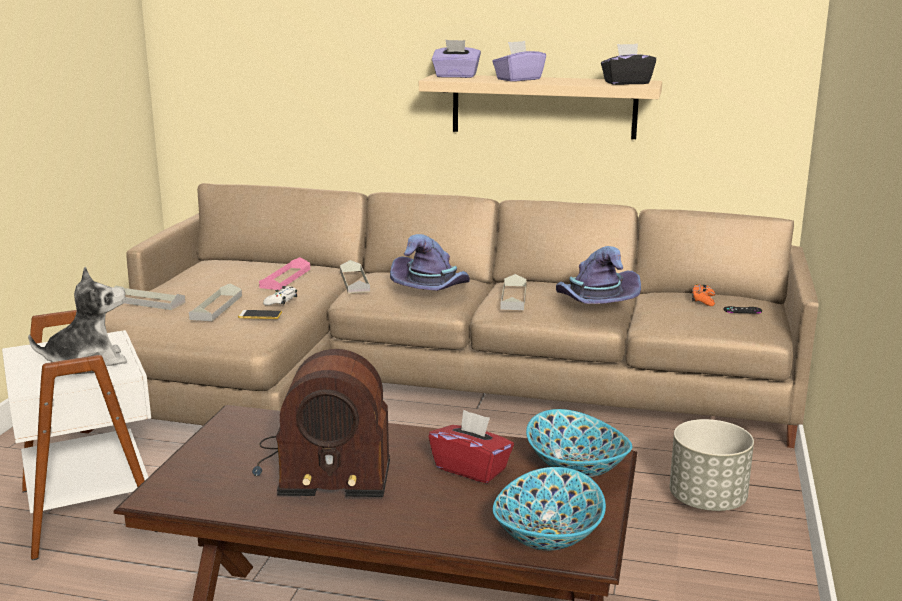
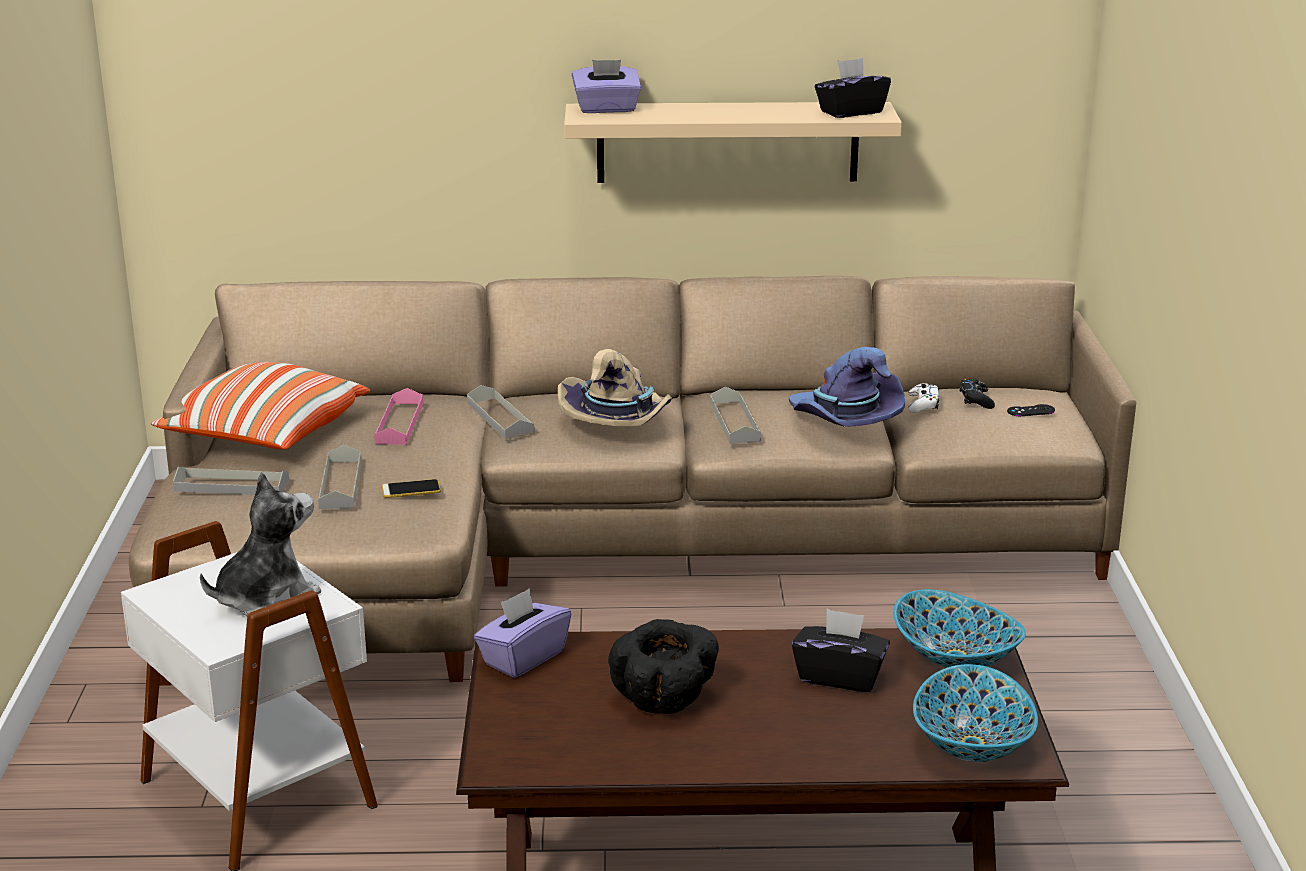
camera: 15 degrees left, 5 degrees up
(196, 277) = (264, 435): none -> pillow
(281, 301) = (422, 463): white game controller -> white game controller (923, 404)
(321, 467) = (665, 700): radio -> black bowl
(432, 290) = (618, 421): purple hat -> beige hat
(471, 468) = (840, 676): red tissue box -> black tissue box
(518, 79) = (700, 112): purple tissue box -> purple tissue box (523, 658)
(703, 300) = (976, 400): orange game controller -> black game controller
(706, 501) = (1033, 664): grey planter -> none

